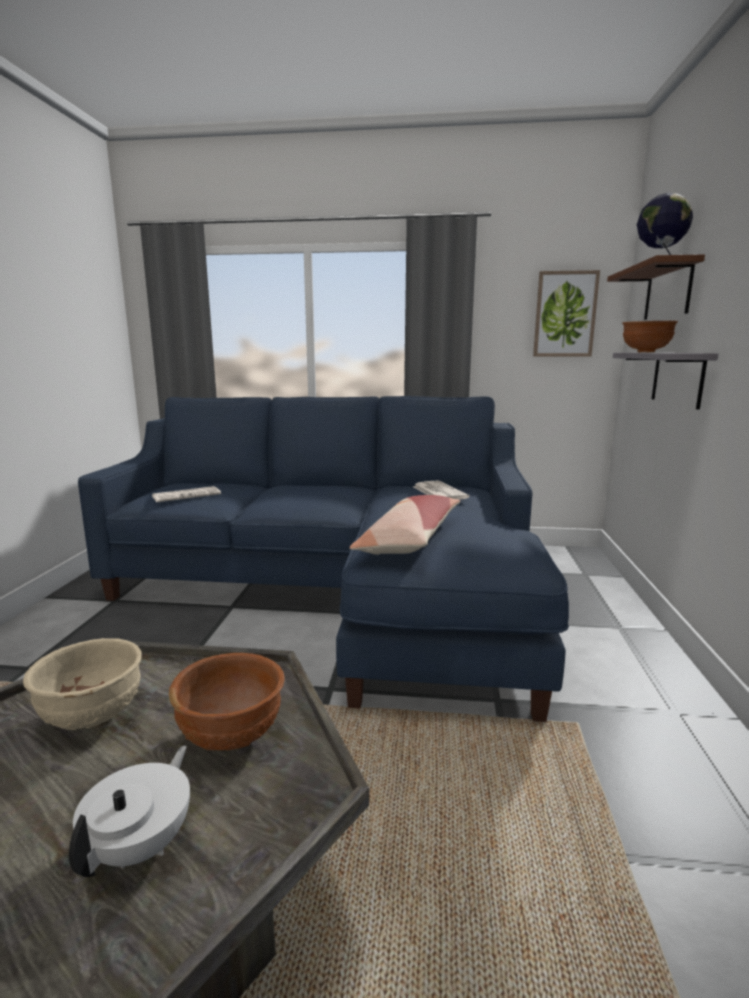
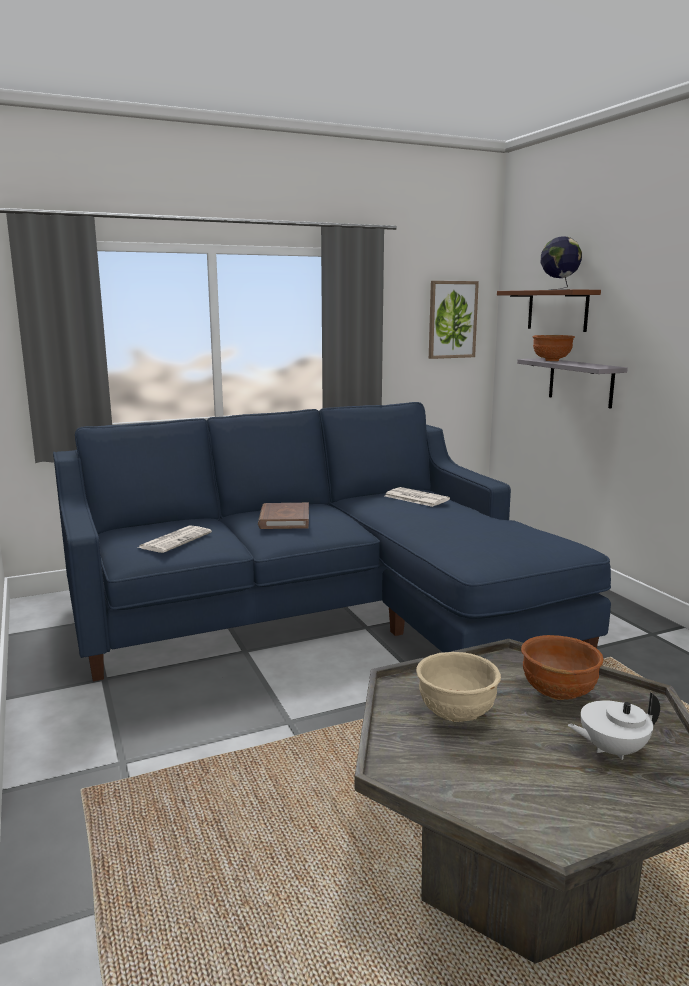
camera: 30 degrees left, 0 degrees up
(142, 845) = (611, 749): white teapot -> white teapot turned 90 degrees counterclockwise
(296, 493) = (284, 519): none -> brown book
(409, 539) = (471, 542): pillow -> none

